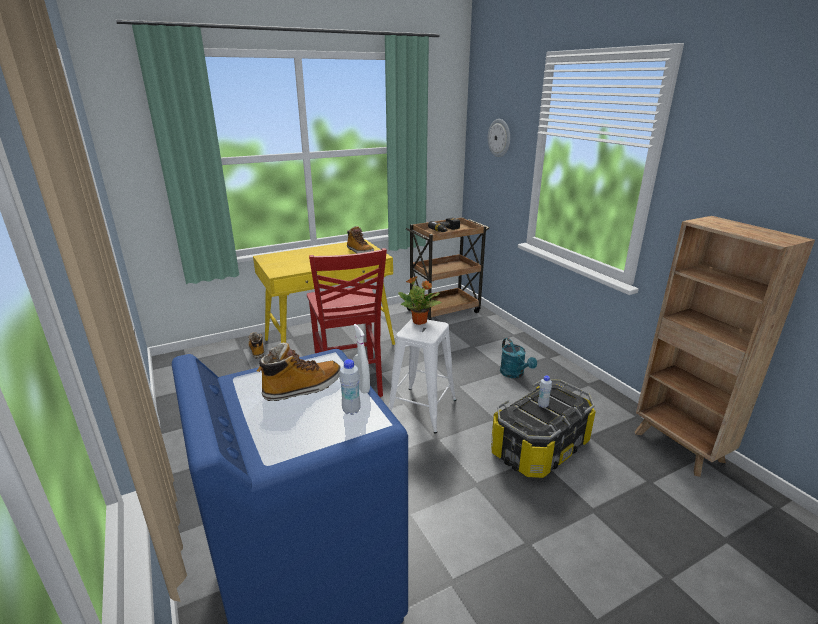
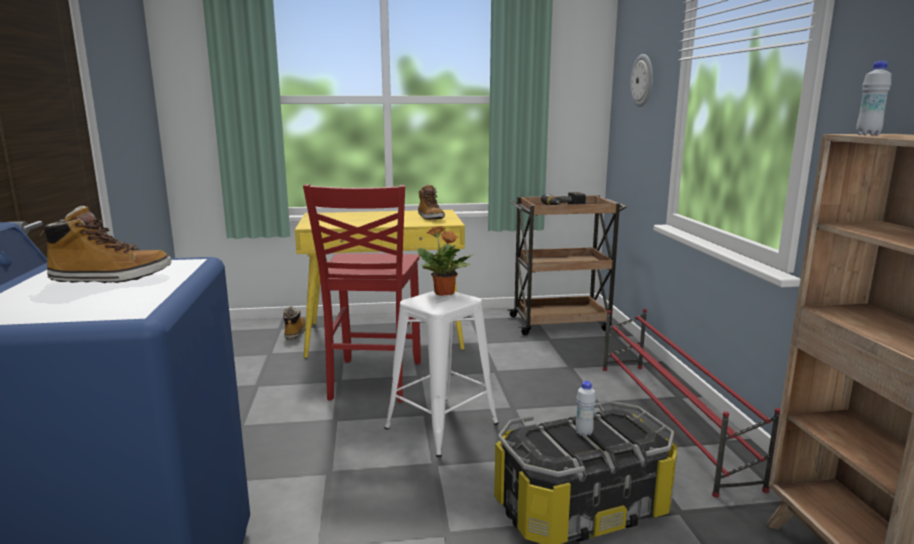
camera: 20 degrees right, 10 degrees down
(351, 410) = (123, 301): white bottle -> white bottle (867, 135)
(362, 387) = (176, 286): white spray bottle -> none
(514, 374) = (609, 408): turquoise watering can -> none
(552, 375) = (670, 420): none -> red shoe rack

